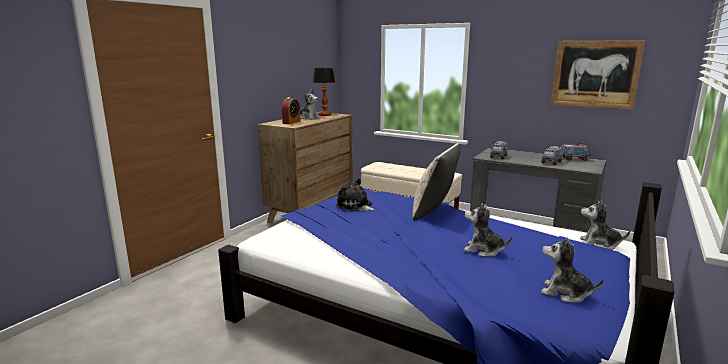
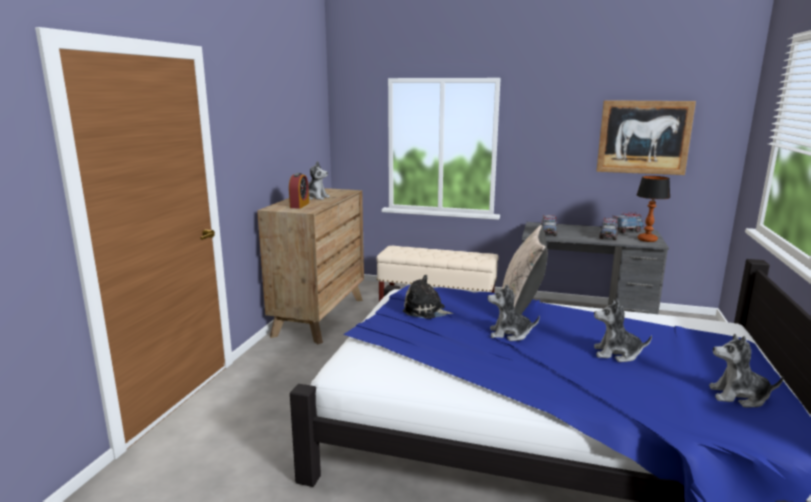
camera: 15 degrees left, 0 degrees up
(324, 115) = (328, 192): table lamp -> table lamp (647, 240)
(599, 244) = (715, 331): plush toy -> plush toy (509, 334)

